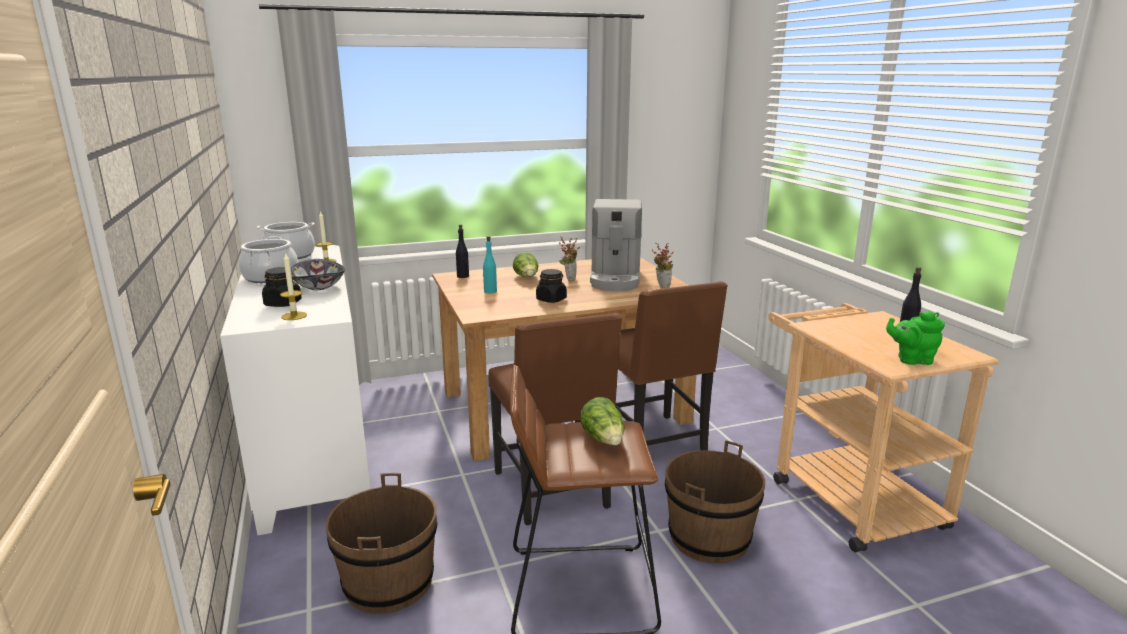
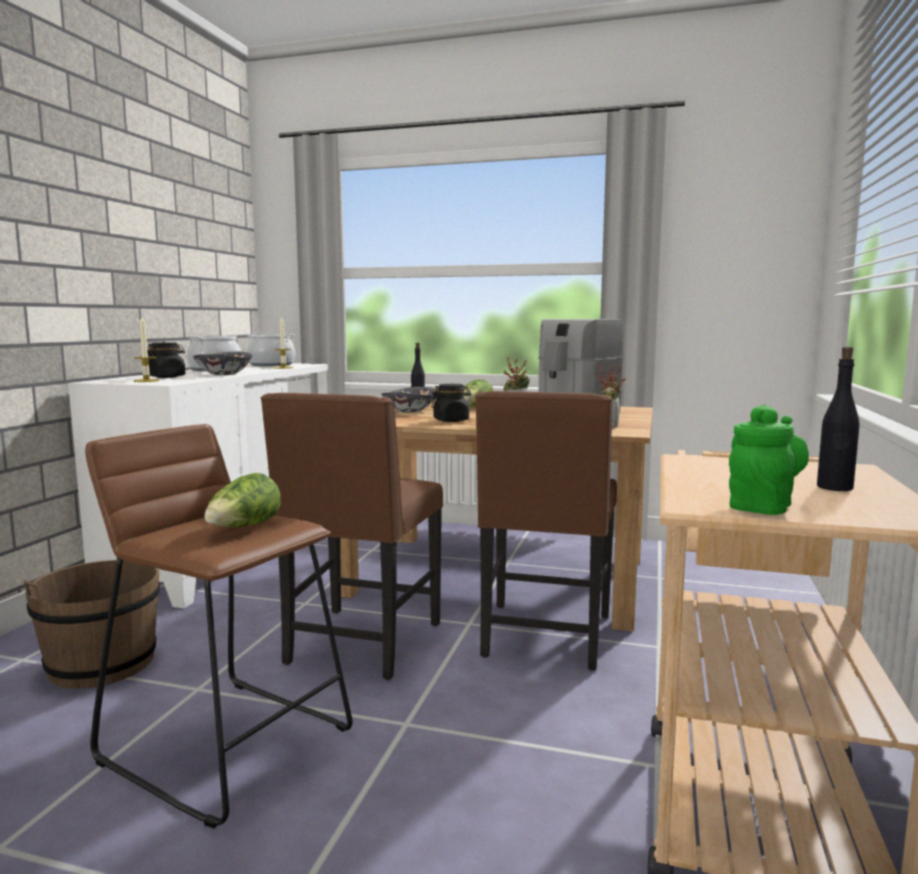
camera: 35 degrees right, 10 degrees down
(490, 291) = (410, 411): turquoise bottle -> bowl
(709, 537) = (454, 757): brown bucket -> none
(911, 360) = (762, 506): green teapot -> green teapot turned 90 degrees clockwise

